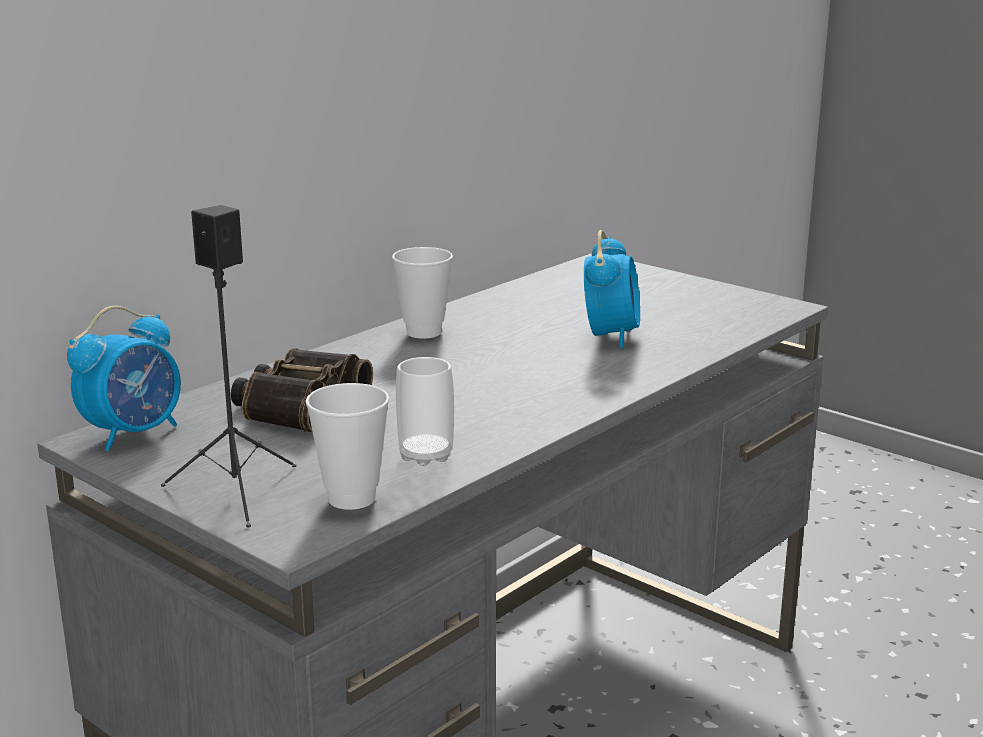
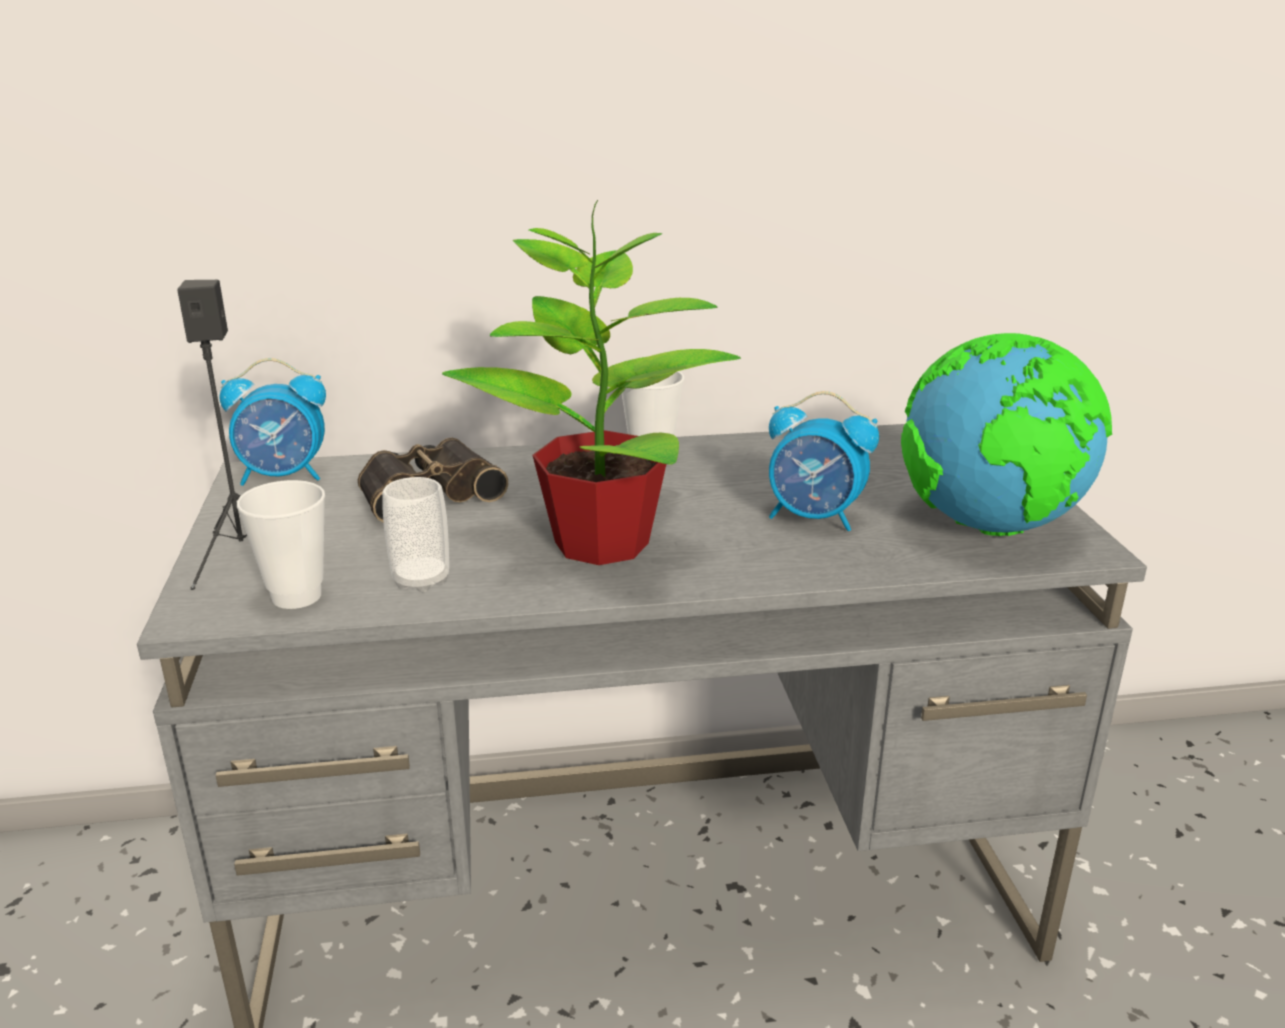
camera: 40 degrees right, 5 degrees up
(506, 391) = (605, 542): none -> potted plant
(611, 336) = (814, 518): alarm clock -> alarm clock turned 60 degrees clockwise
(719, 310) = (991, 527): none -> globe

